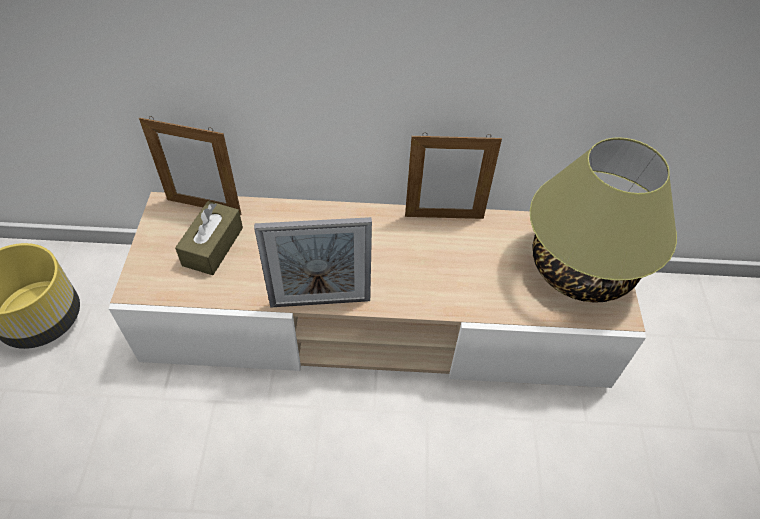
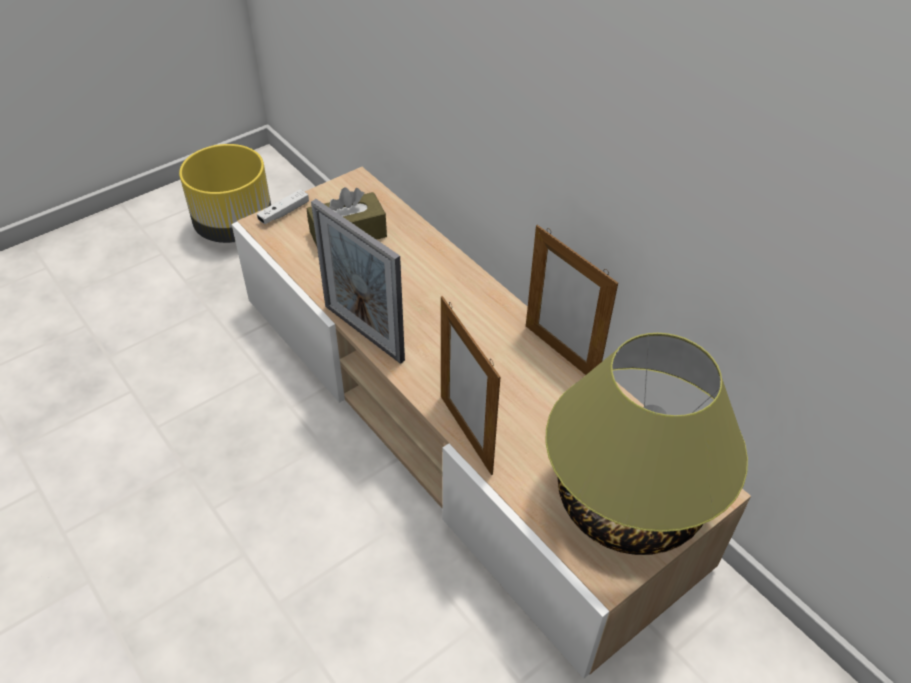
camera: 50 degrees right, 5 degrees down
(141, 268) = (284, 213): none -> white game controller
(204, 207) = (381, 202): picture frame -> picture frame (466, 434)

